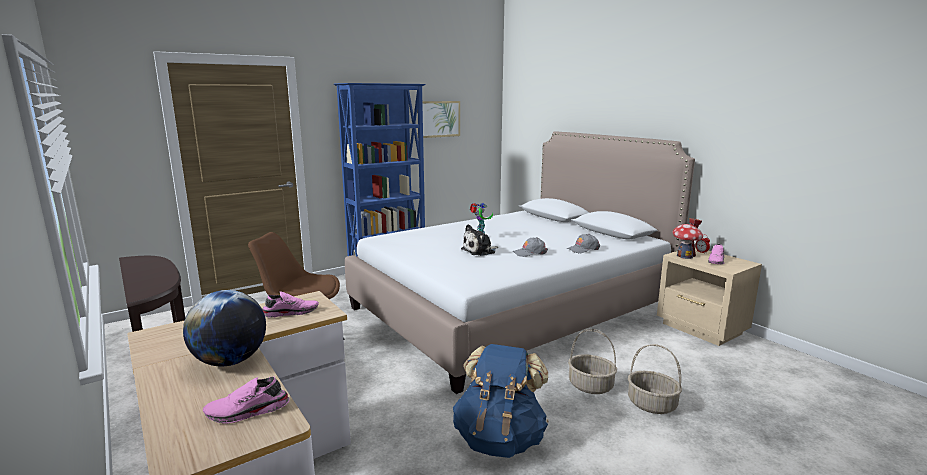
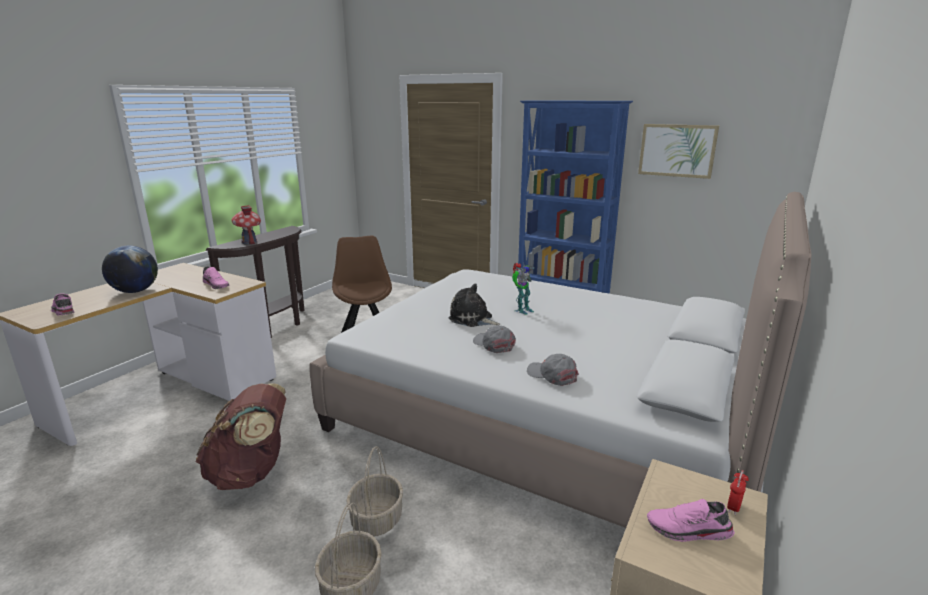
camera: 65 degrees right, 5 degrees up
(500, 439) = (251, 473): blue backpack -> brown backpack
(684, 256) = (672, 485): toy house -> toy house (249, 242)

